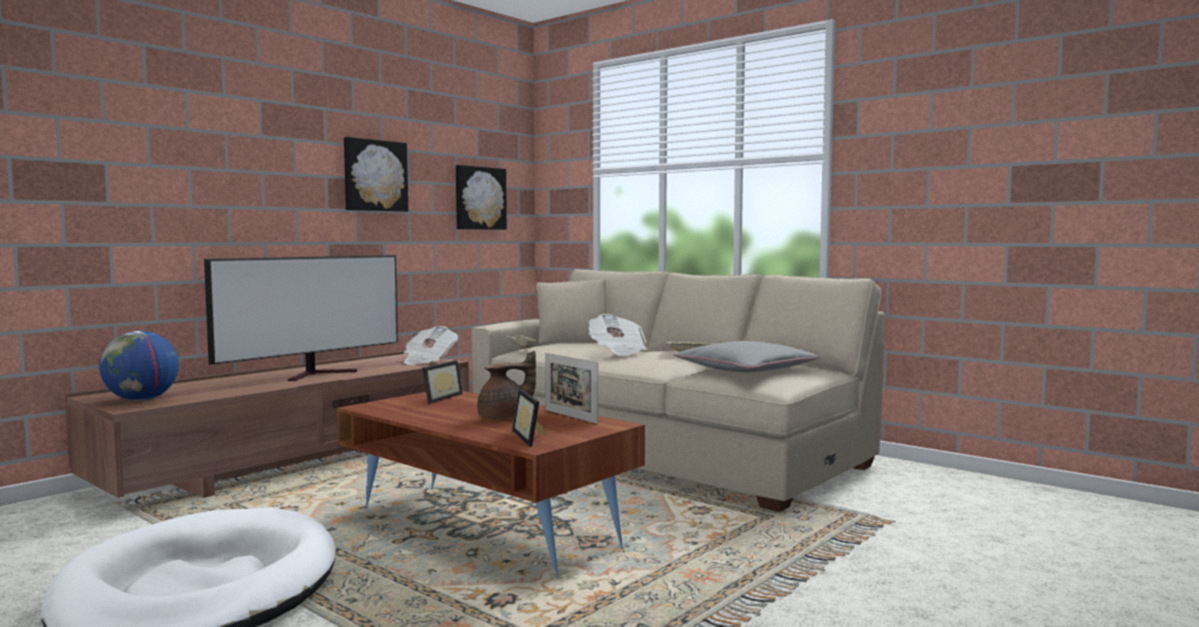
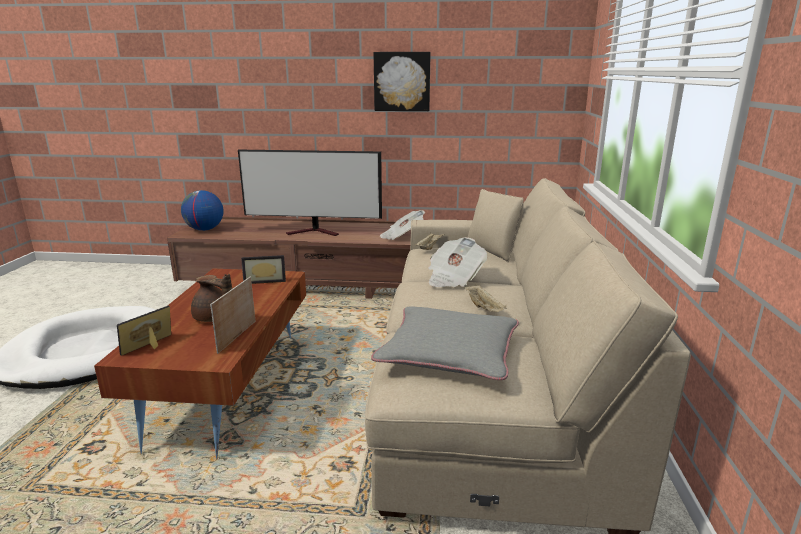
camera: 55 degrees right, 15 degrees up
(479, 198) = (512, 97): picture -> none

